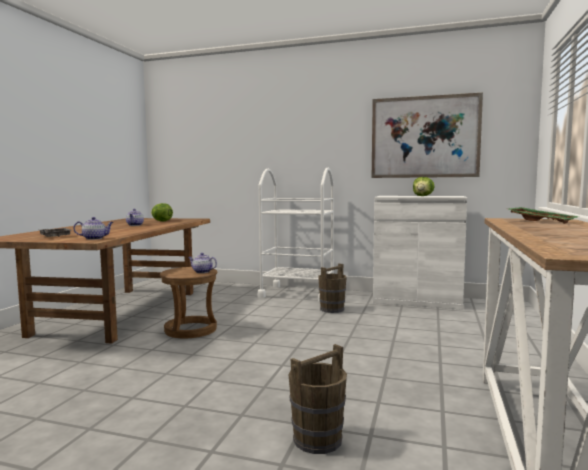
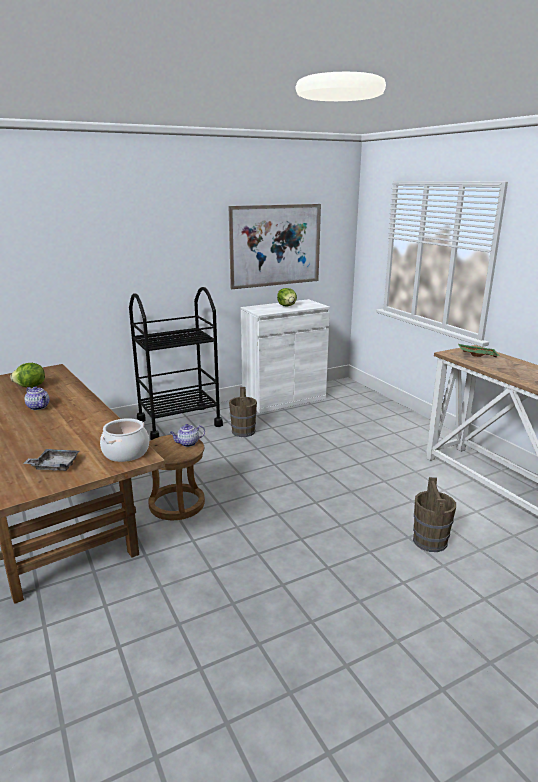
camera: 45 degrees left, 15 degrees up
(95, 238) = (126, 452): teapot -> cooking pot
(297, 293) = (179, 422): white cart -> black cart

